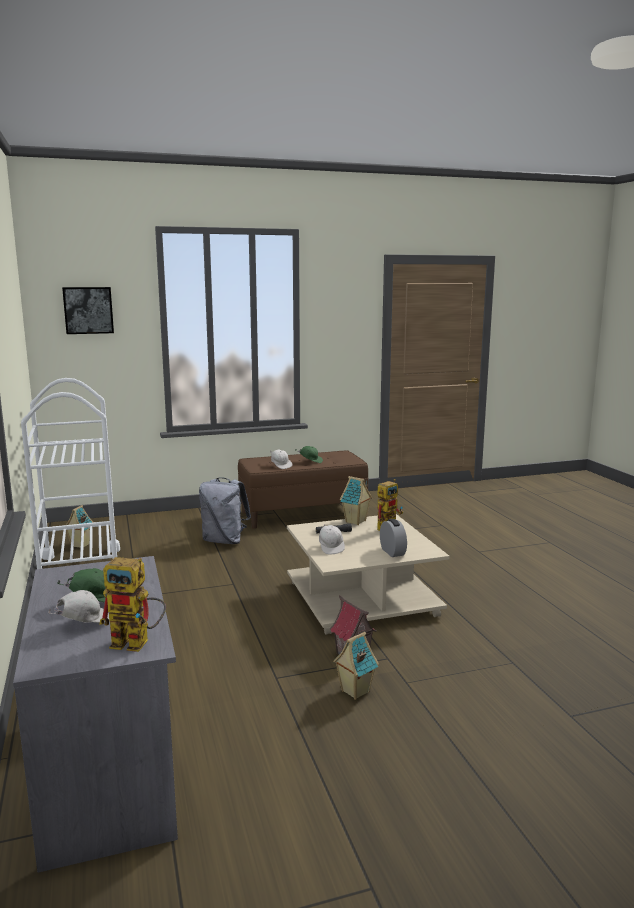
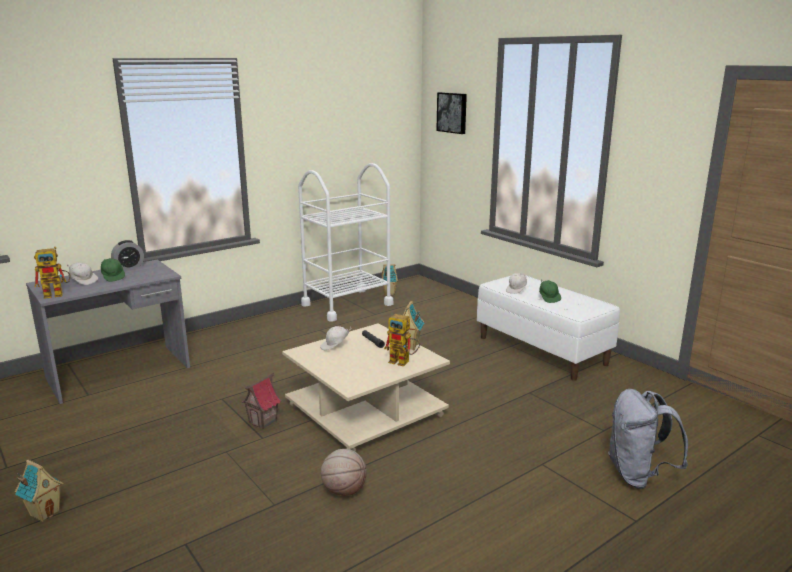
camera: 70 degrees right, 5 degrees up
(138, 643) = (58, 294): toy robot -> toy robot turned 105 degrees counterclockwise
(224, 541) = (441, 333): grey backpack -> grey backpack (638, 475)
(302, 514) = (542, 350): brown bench -> white bench
(354, 691) = (208, 431): toy house -> toy house (44, 512)
(392, 552) = (340, 371): alarm clock -> alarm clock (129, 266)
(497, 627) = (344, 491): none -> basketball

